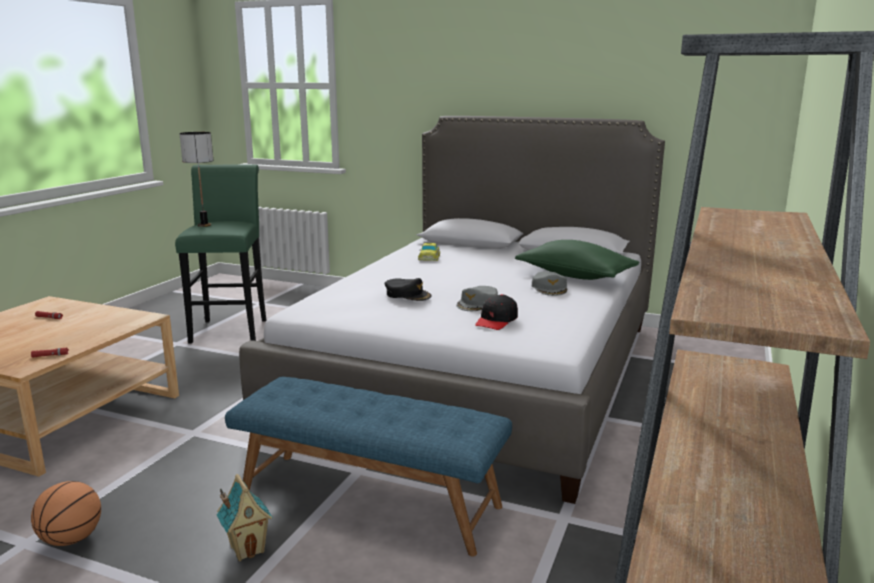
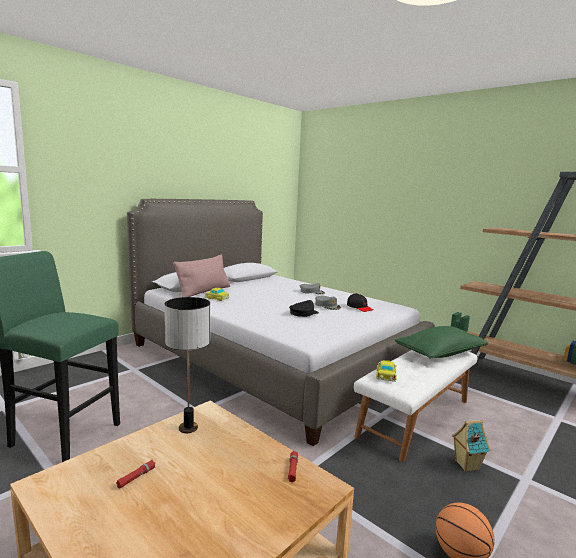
camera: 70 degrees left, 5 degrees down
(204, 225) = (52, 324): table lamp -> table lamp (188, 428)
(292, 385) = (386, 375): none -> toy car
(370, 499) = (414, 417): blue bench -> white bench
(451, 249) = (204, 292): none -> pink pillow
(575, 276) = (293, 285): green pillow -> green pillow (440, 354)

